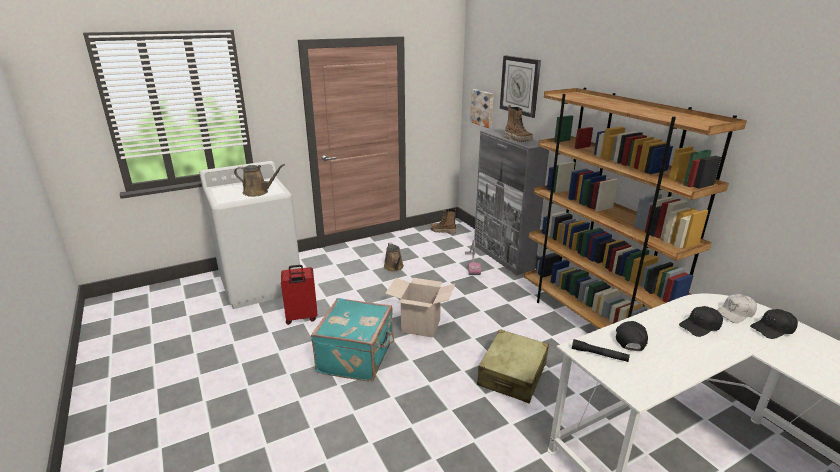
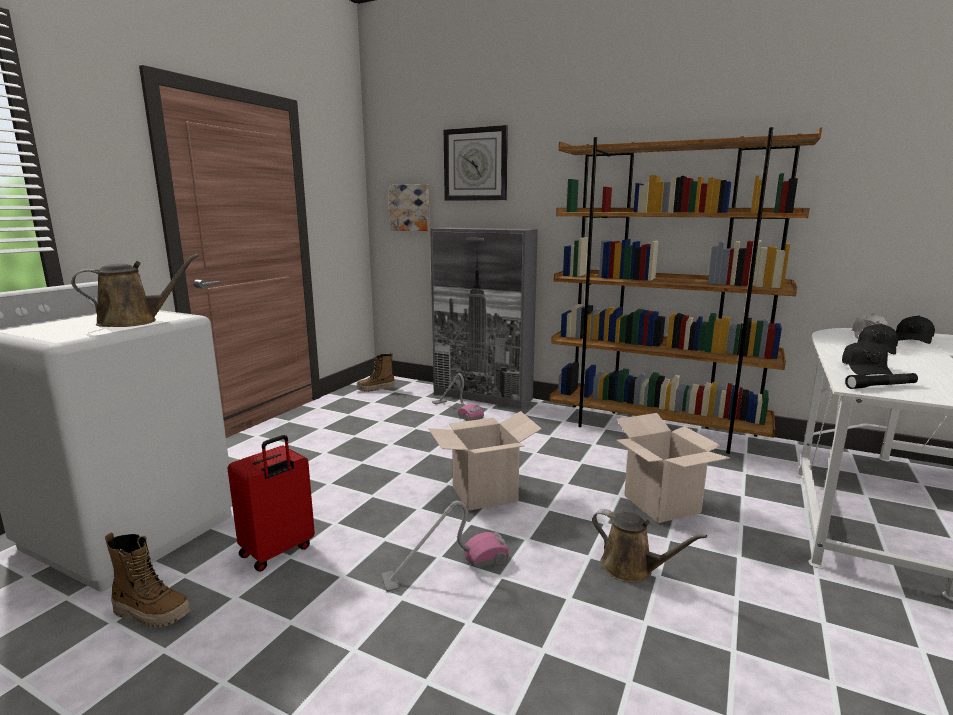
camera: 35 degrees left, 10 degrees down
(357, 357) = (446, 568): turquoise suitcase -> vacuum cleaner
(394, 267) = (358, 441): brown watering can -> brown watering can (631, 568)
(512, 374) = (661, 504): beige suitcase -> cardboard box
(518, 139) = (493, 228): boot -> boot (152, 613)
(629, 339) = (866, 369): black cap -> black cap turned 150 degrees counterclockwise

